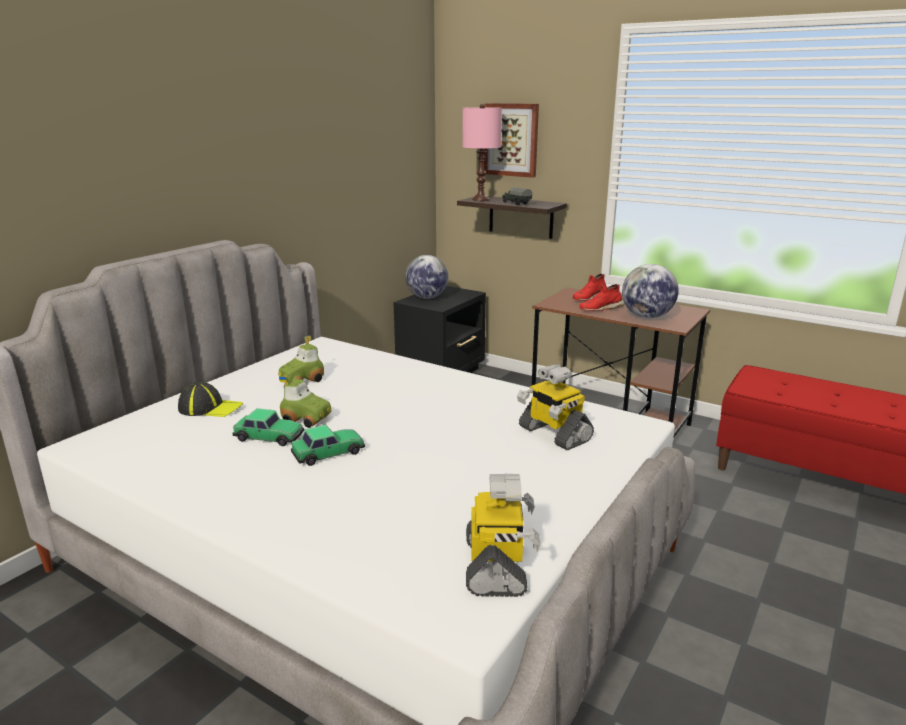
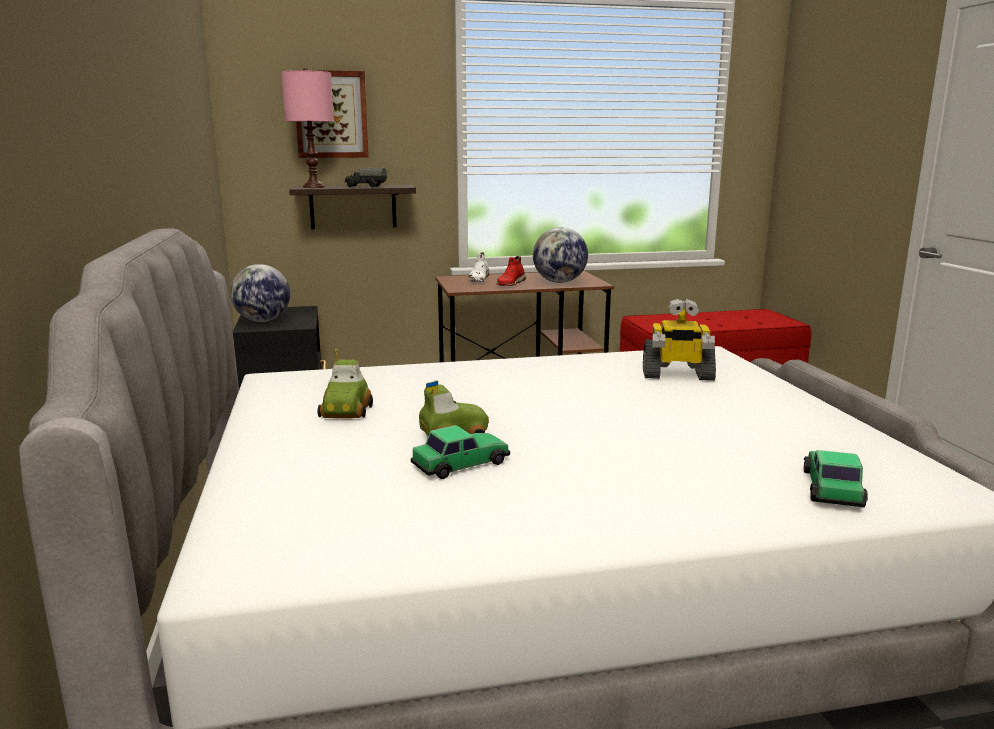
camera: 45 degrees left, 5 degrees down
(210, 408) = (307, 470): cap -> none
(328, 453) = (558, 451): toy car -> toy car (832, 488)
(497, 567) = (878, 458): toy robot -> none
(589, 298) = (478, 279): red shoe -> white shoe

